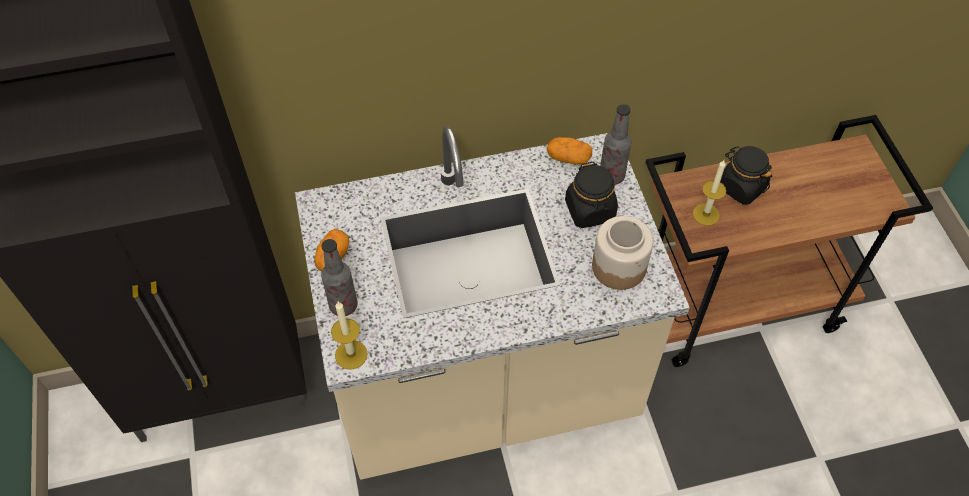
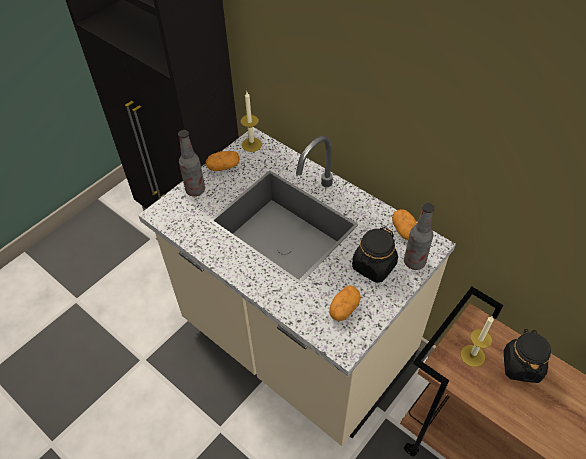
camera: 55 degrees right, 5 degrees down
(351, 355) = (165, 213): candle -> candle (251, 144)
(619, 266) = (343, 308): jar -> potato

